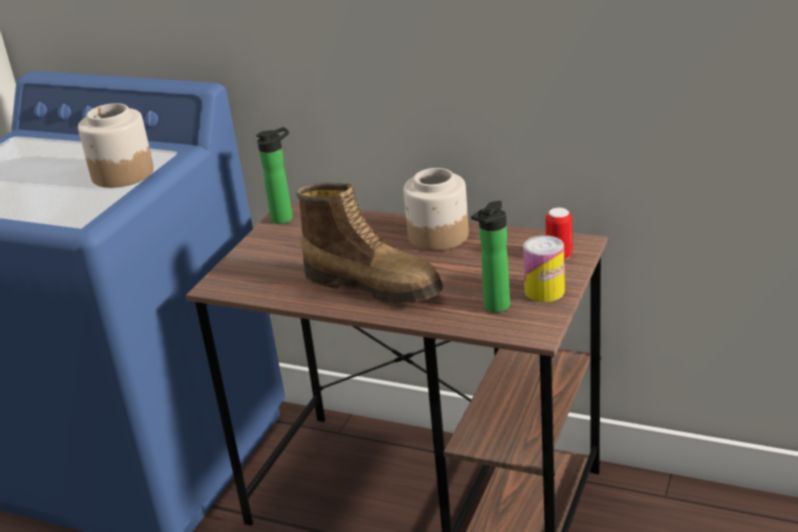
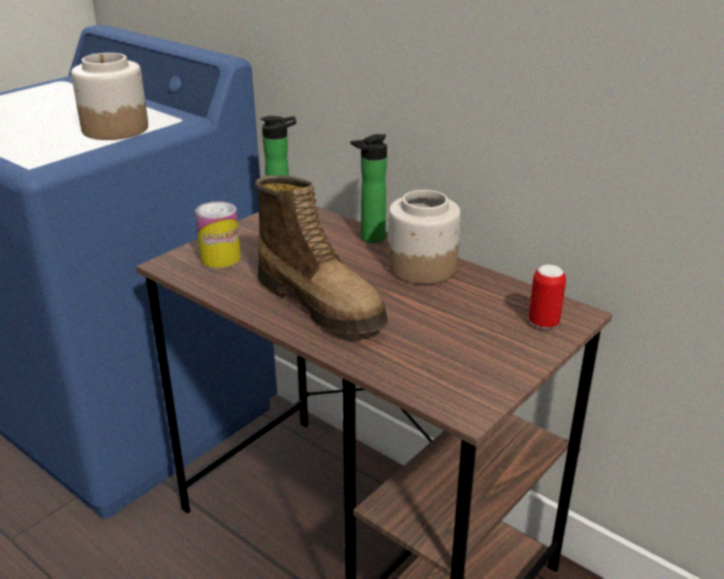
camera: 15 degrees right, 0 degrees up
(494, 308) = (435, 364): bottle -> bottle (369, 239)
(544, 291) = (504, 360): can -> can (220, 258)

